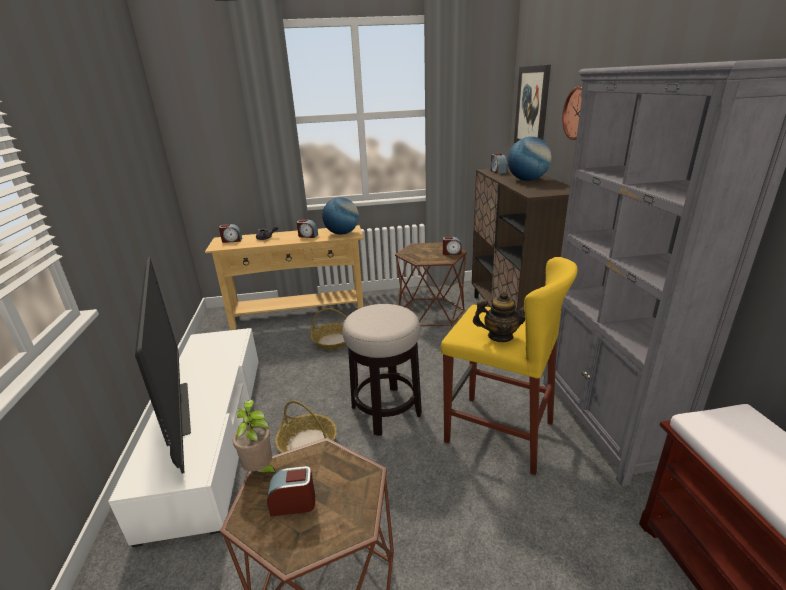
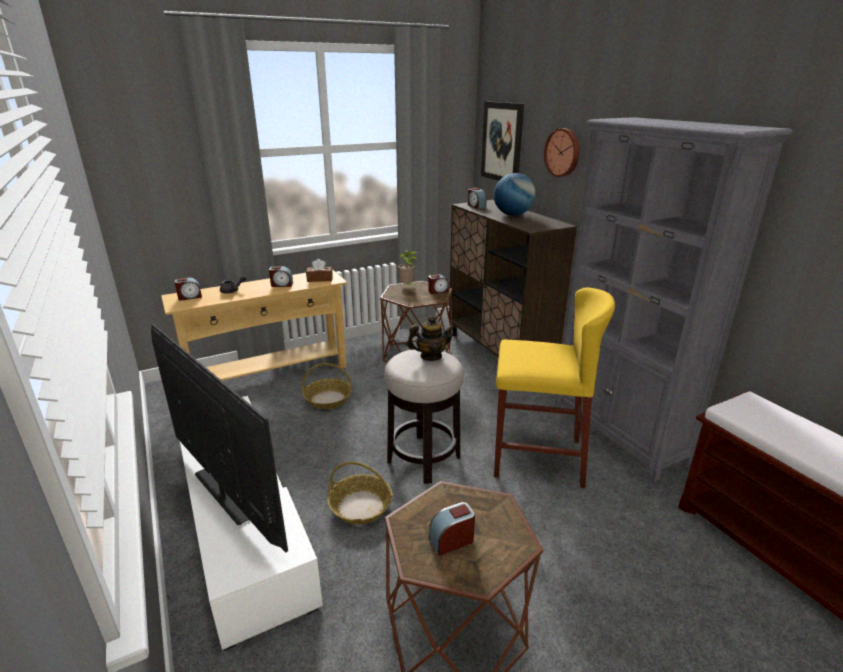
camera: 20 degrees left, 0 degrees up
(260, 470) = (399, 521): potted plant -> potted plant (407, 286)
(342, 233) = (320, 279): globe -> brown tissue box
(500, 336) = (548, 365): teapot -> teapot (430, 356)

